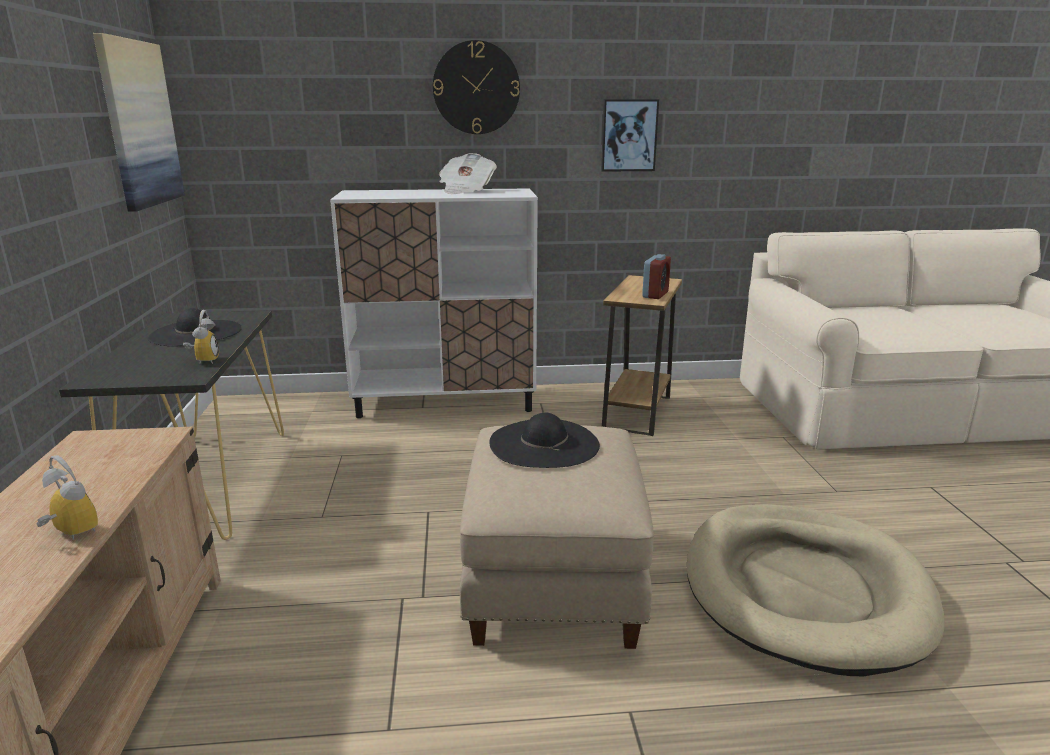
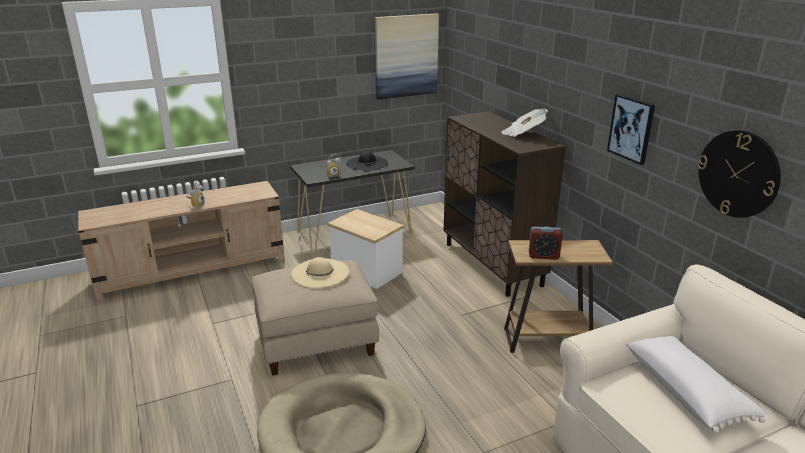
camera: 70 degrees right, 5 degrees up
(364, 494) = (367, 271): none -> side table
(446, 402) = (492, 264): white cabinet -> brown cabinet
(476, 88) = (552, 65): wall clock -> wall clock (738, 174)
(544, 443) = (320, 273): black hat -> beige hat
(878, 318) = (687, 391): none -> white pillow

